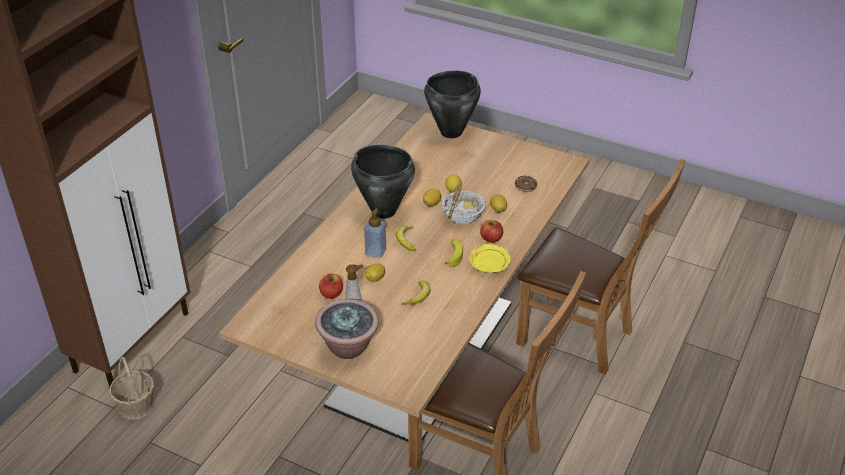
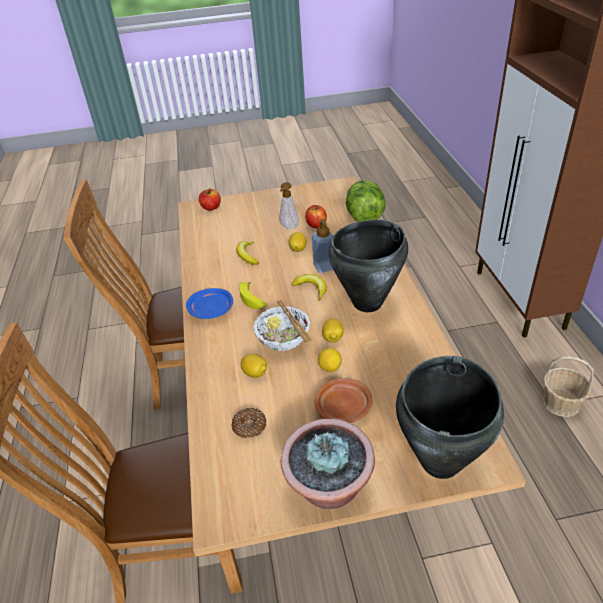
camera: 145 degrees right, 0 degrees up
(136, 405) = (449, 274): basket -> basket (561, 403)
(285, 278) = (364, 216): none -> lettuce
(348, 347) = (261, 206): potted plant -> potted plant (329, 489)
(468, 170) = (343, 407): none -> brown plate
(489, 264) = (212, 310): yellow plate -> blue plate
(491, 238) = (232, 335): apple -> apple (211, 207)

